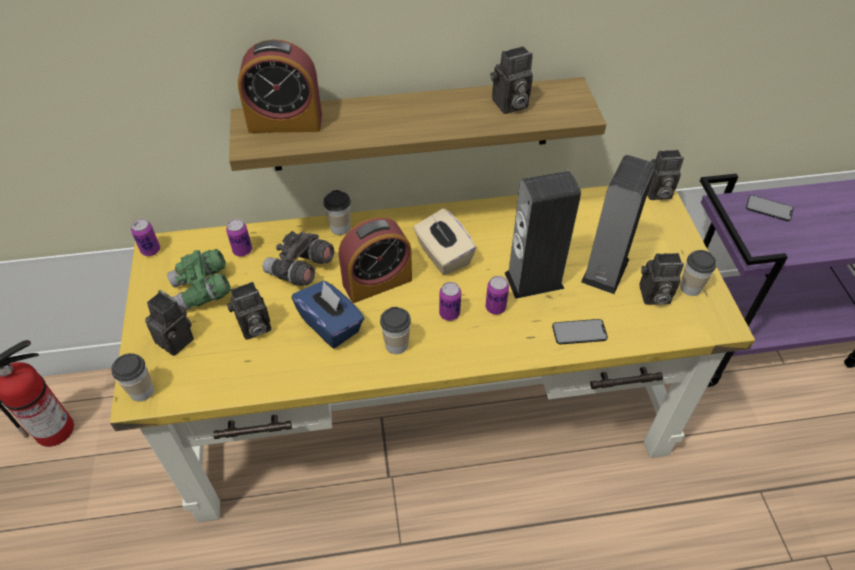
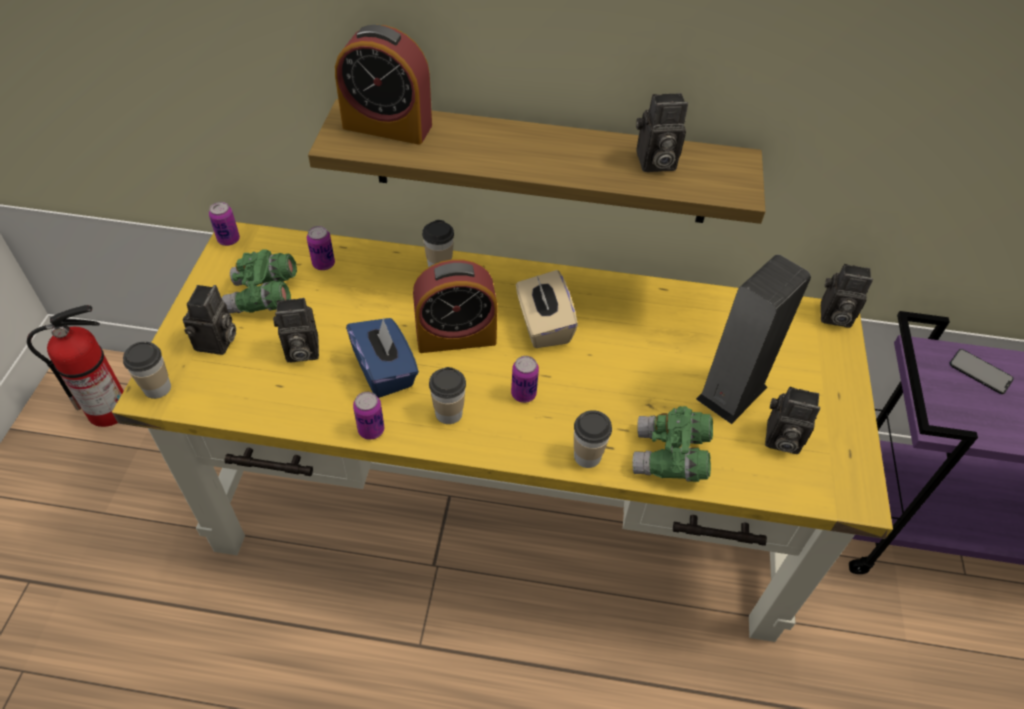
camera: 15 degrees right, 0 degrees up
(178, 340) = (217, 343): camera -> camera turned 45 degrees clockwise
(300, 270) = (376, 301): grey binoculars -> none
(495, 307) = (580, 401): can -> can (371, 430)
(534, 280) = (639, 382): speaker -> none
(579, 332) = (670, 457): phone -> green binoculars
(690, 287) = (832, 441): cup -> cup (587, 456)

